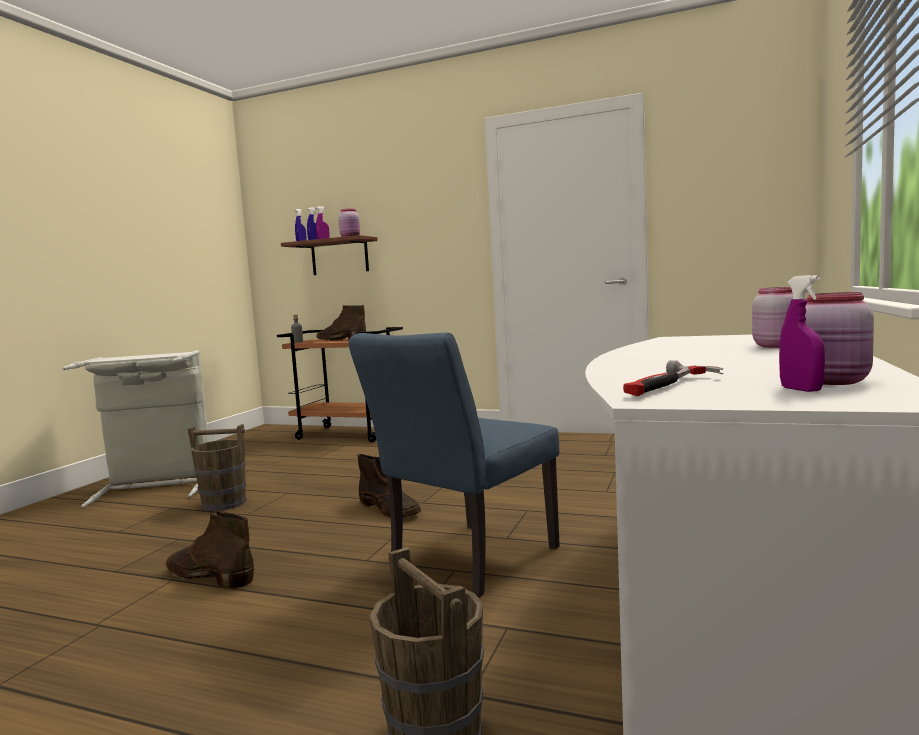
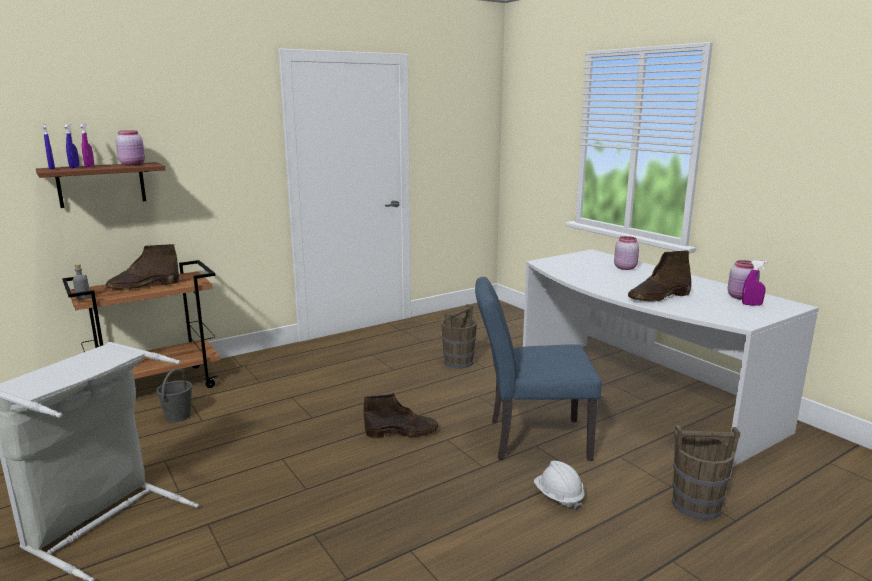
camera: 55 degrees left, 10 degrees up
(209, 576) = (426, 532): brown boot -> brown boot (658, 297)
(223, 503) = (251, 494): brown bucket -> brown bucket (458, 362)
(314, 451) = (178, 416): none -> grey bucket
(343, 617) = (558, 497): none -> white hard hat
(466, 562) = (529, 439): blue chair -> blue chair turned 105 degrees clockwise
(670, 386) = (715, 312): hammer -> none

